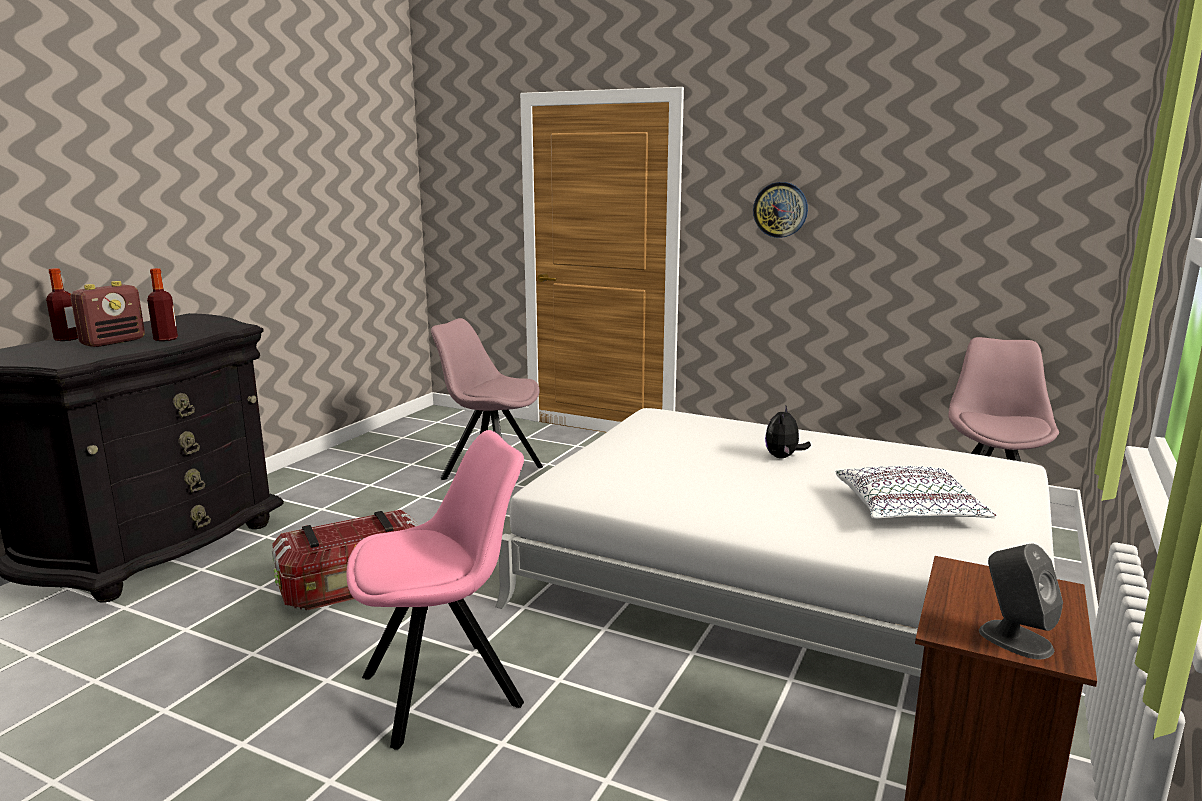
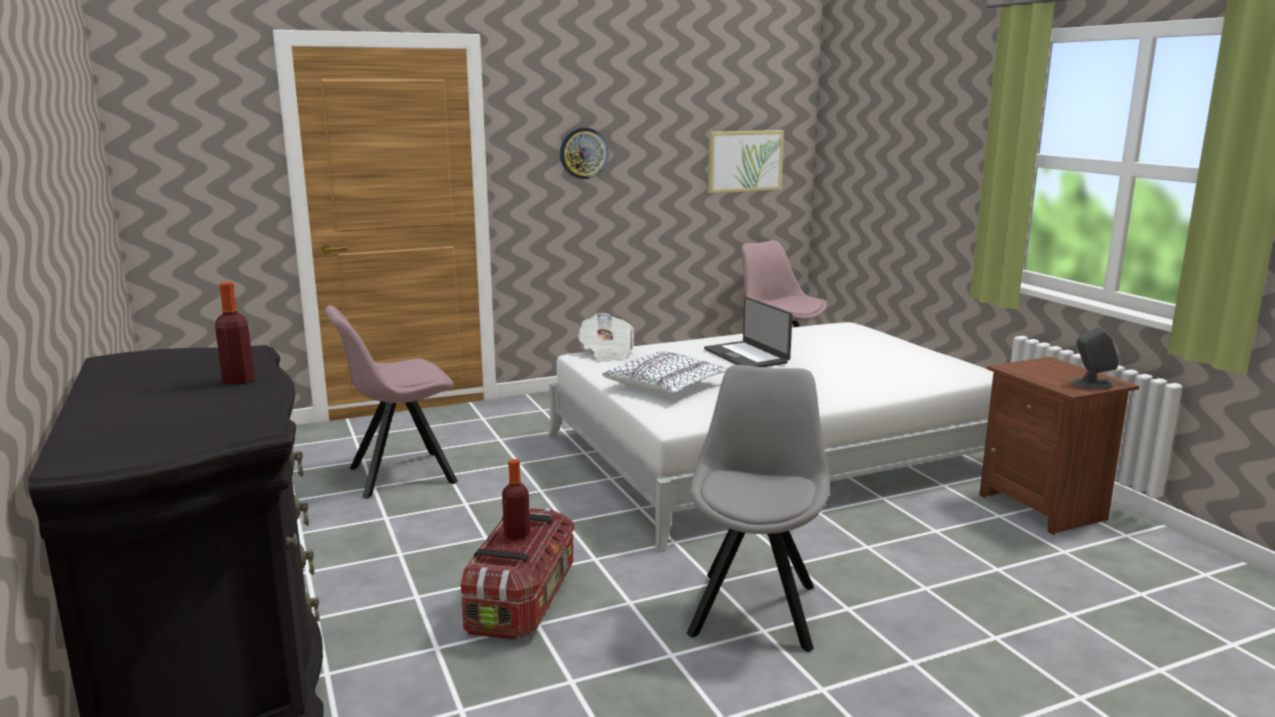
camera: 50 degrees left, 0 degrees up
(67, 339) = (87, 417): bottle -> bottle (517, 535)
(113, 342) = (185, 400): radio -> none
(443, 691) = (755, 610): pink chair -> grey chair
(677, 416) = (606, 353): none -> newspaper
(783, 457) = (747, 356): plush toy -> laptop
(908, 510) = (875, 361): white pillow -> white pillow (665, 386)
(998, 232) = (744, 161): none -> picture

